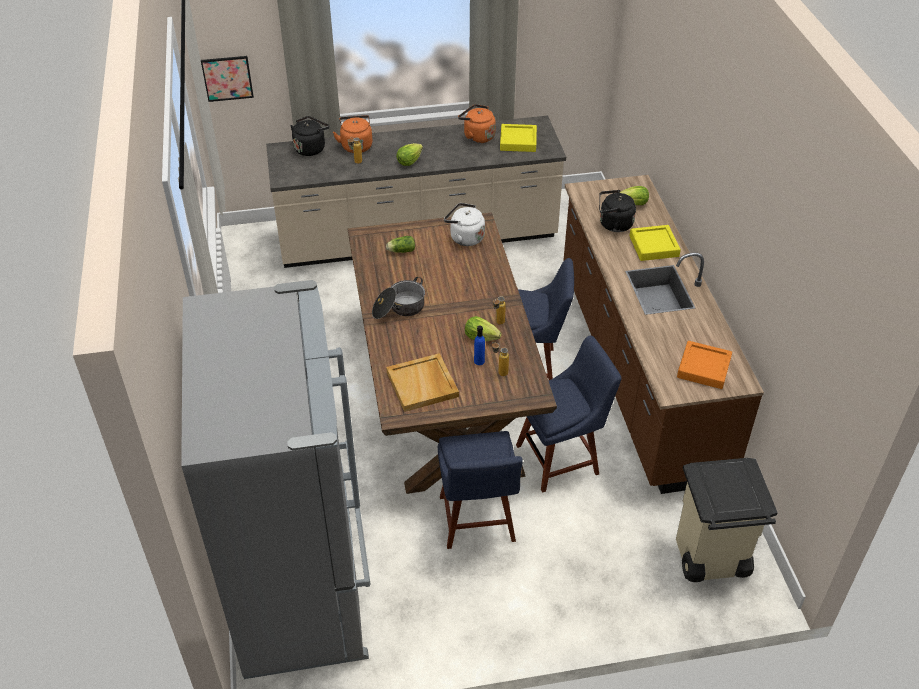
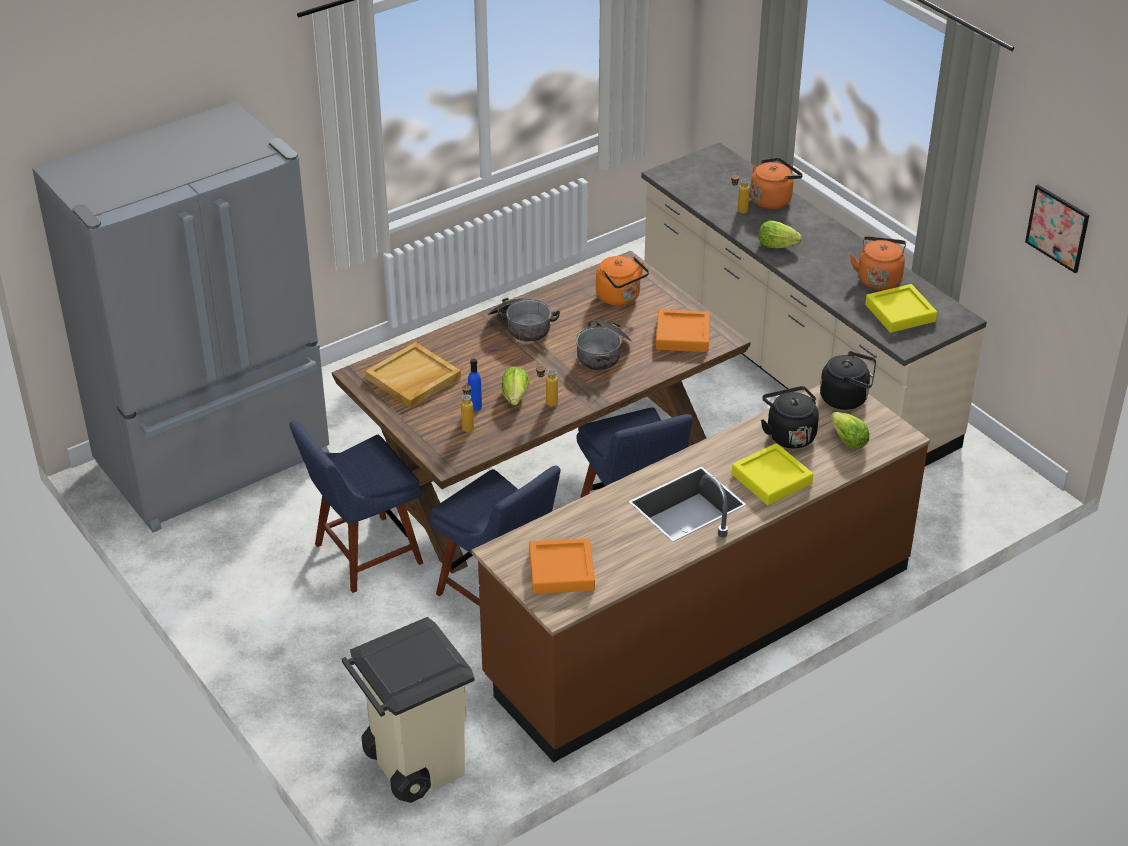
camera: 65 degrees right, 5 degrees down
(227, 78) = (722, 46): picture -> picture (1057, 228)
(311, 148) = (738, 172): black kettle -> black kettle (847, 398)
(400, 251) = (620, 298): lettuce -> orange kettle
(459, 279) = (603, 353): none -> cooking pot
(464, 237) = (682, 335): white kettle -> orange tray

